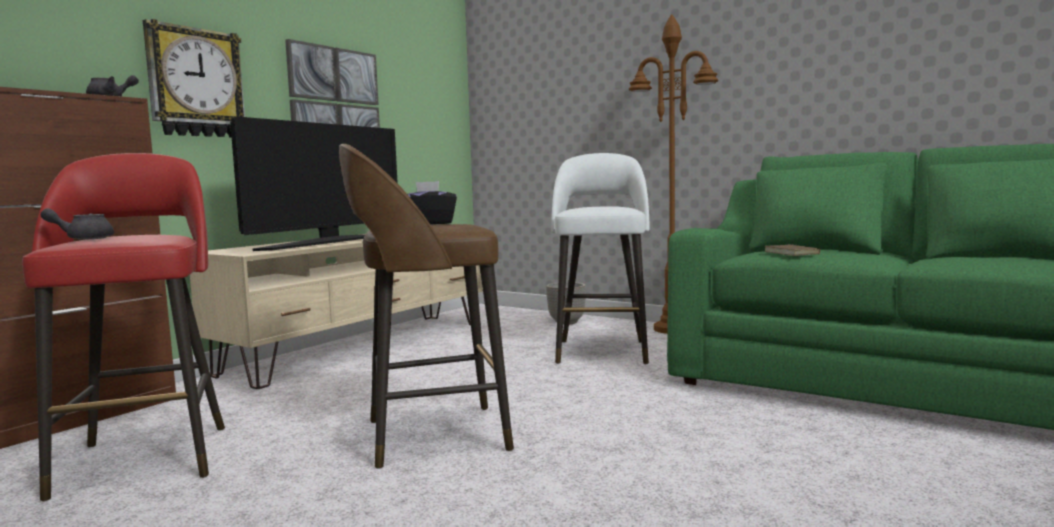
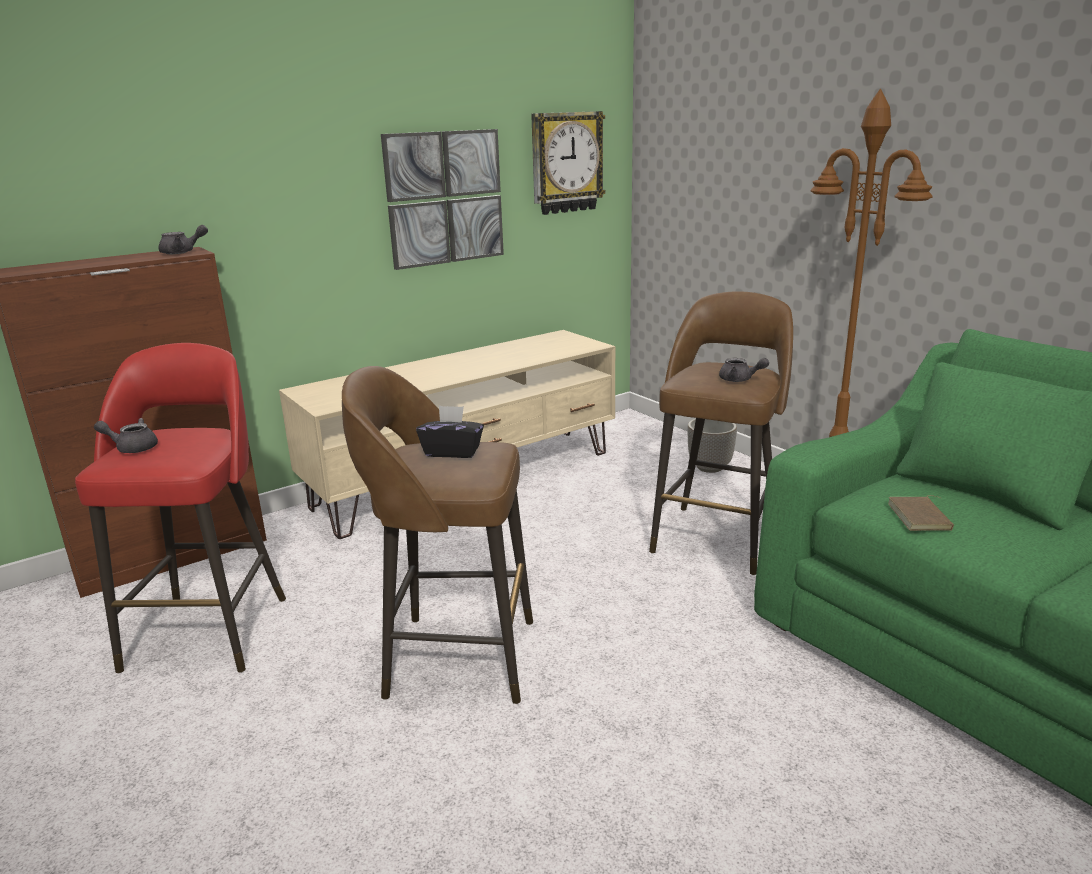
camera: 20 degrees right, 15 degrees up
(195, 83) = (277, 207): wall clock -> wall clock (566, 163)
(329, 242) = (421, 380): television -> none
(602, 351) = (717, 537): white stool -> brown stool
(614, 206) = (740, 380): none -> grey teapot

